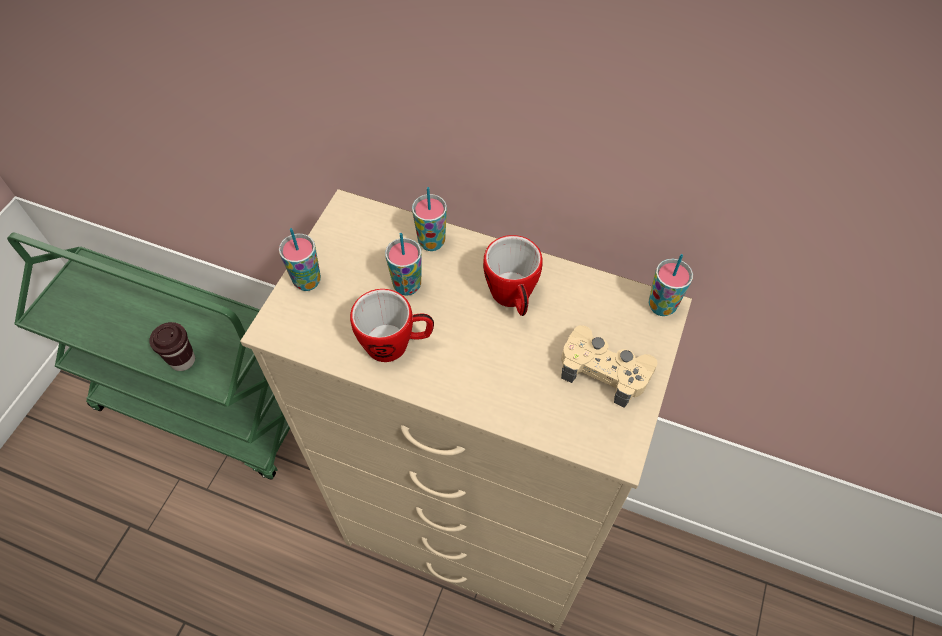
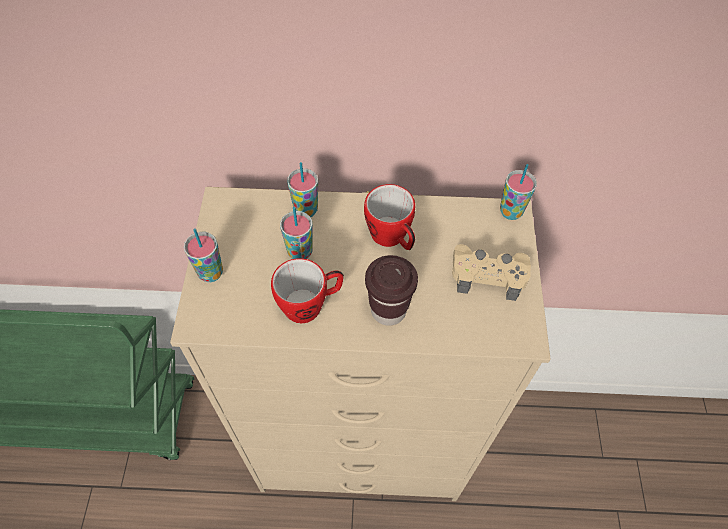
camera: 20 degrees left, 0 degrees up
(183, 360) = (77, 380): brown cup -> brown cup (388, 310)

